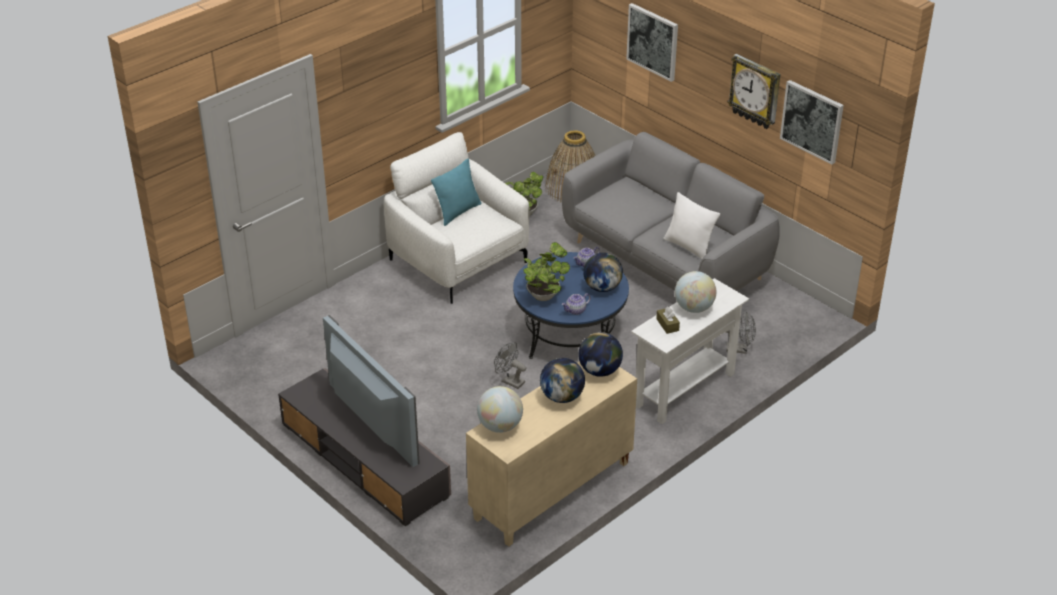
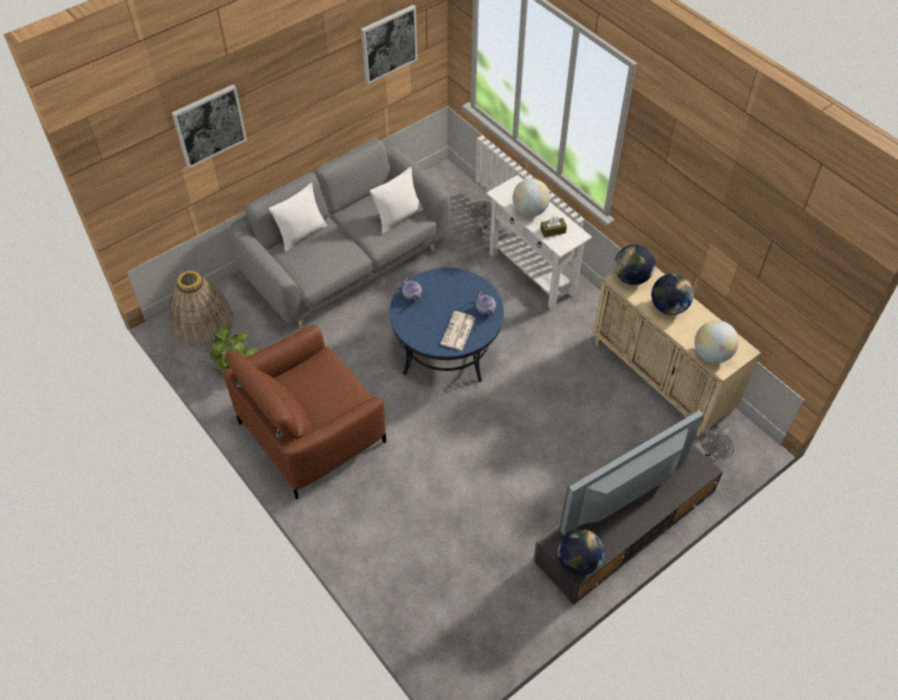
camera: 85 degrees left, 15 degrees up
(458, 212) = (296, 398): turquoise pillow -> none
(459, 261) = (312, 432): white armchair -> brown armchair
(509, 381) = (513, 399): grey fan -> grey fan (712, 455)
(544, 294) = (458, 331): potted plant -> newspaper
(602, 287) = (452, 287): globe -> globe (578, 561)
(649, 191) = (302, 234): none -> white pillow
(755, 91) = (330, 69): wall clock -> none

